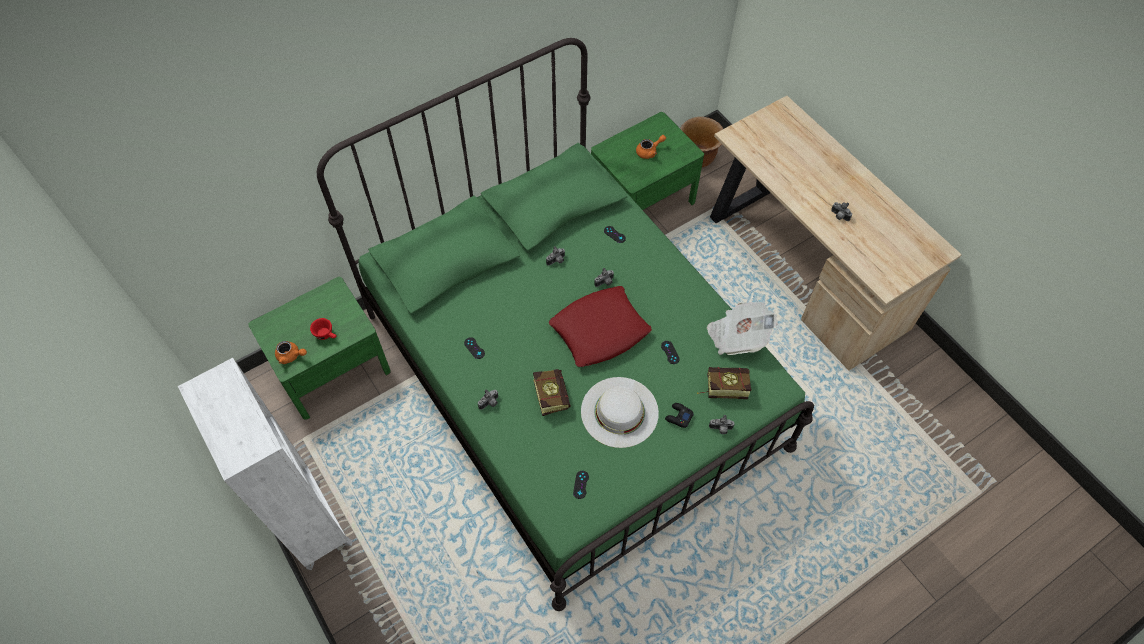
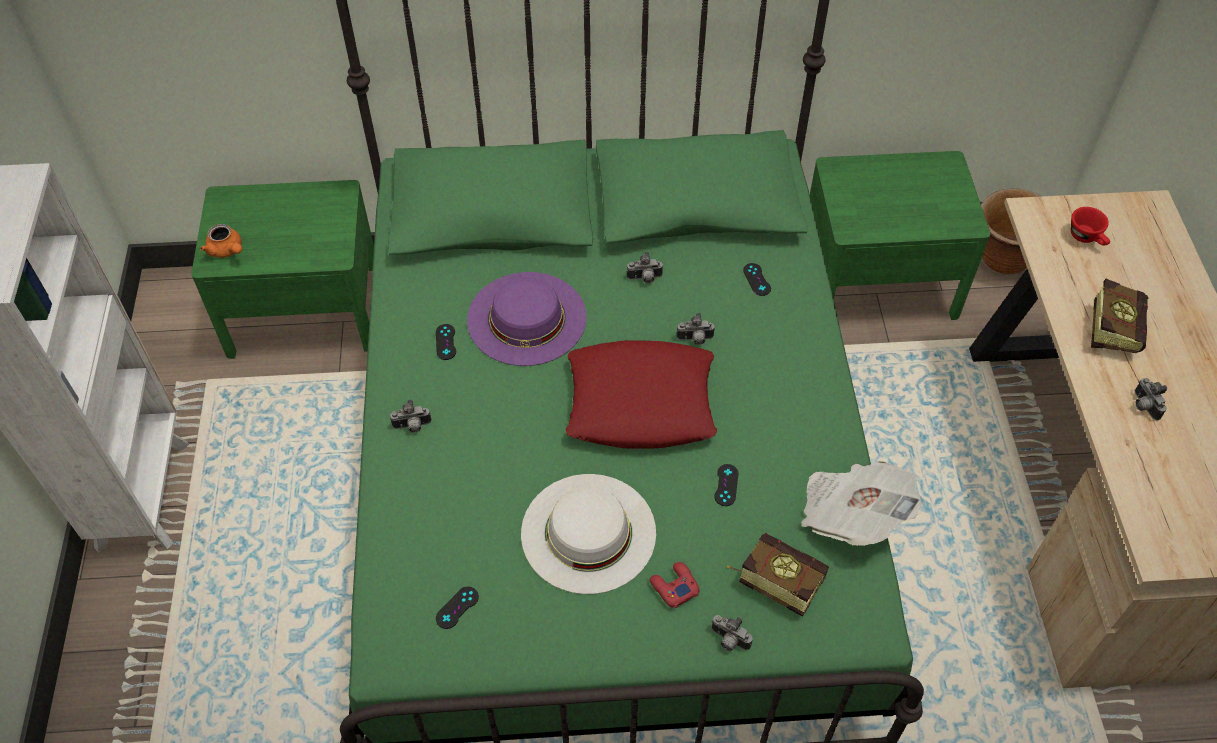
camera: 30 degrees right, 5 degrees down
(326, 335) = (288, 245): red cup -> red cup (1087, 238)
(509, 313) = (527, 318): none -> purple hat
(550, 393) = (506, 454): book -> book (1113, 325)
(649, 151) = (903, 198): orange teapot -> none
(678, 417) = (674, 587): black game controller -> red game controller

